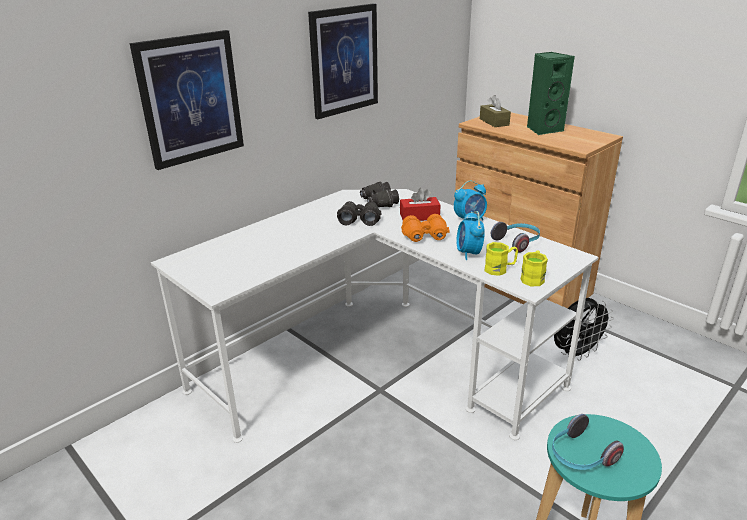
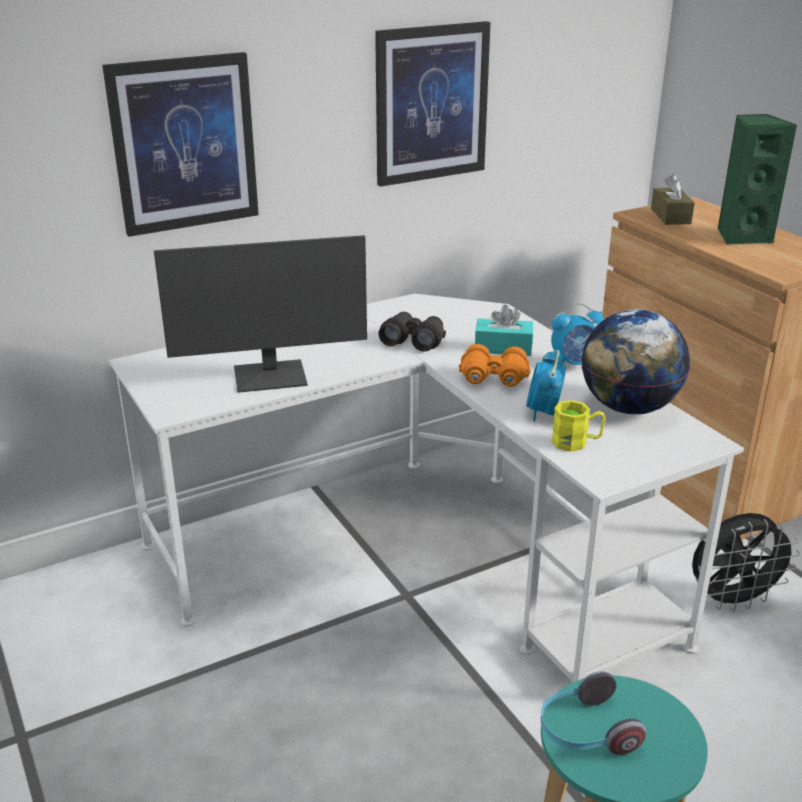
camera: 15 degrees right, 0 degrees up
(276, 257) = (271, 377): none -> monitor
(378, 202) = (455, 319): black binoculars -> none
(419, 216) = (503, 348): red tissue box -> turquoise tissue box
(517, 242) = (628, 407): headphones -> globe
(533, 277) = (619, 463): yellow mug -> none

